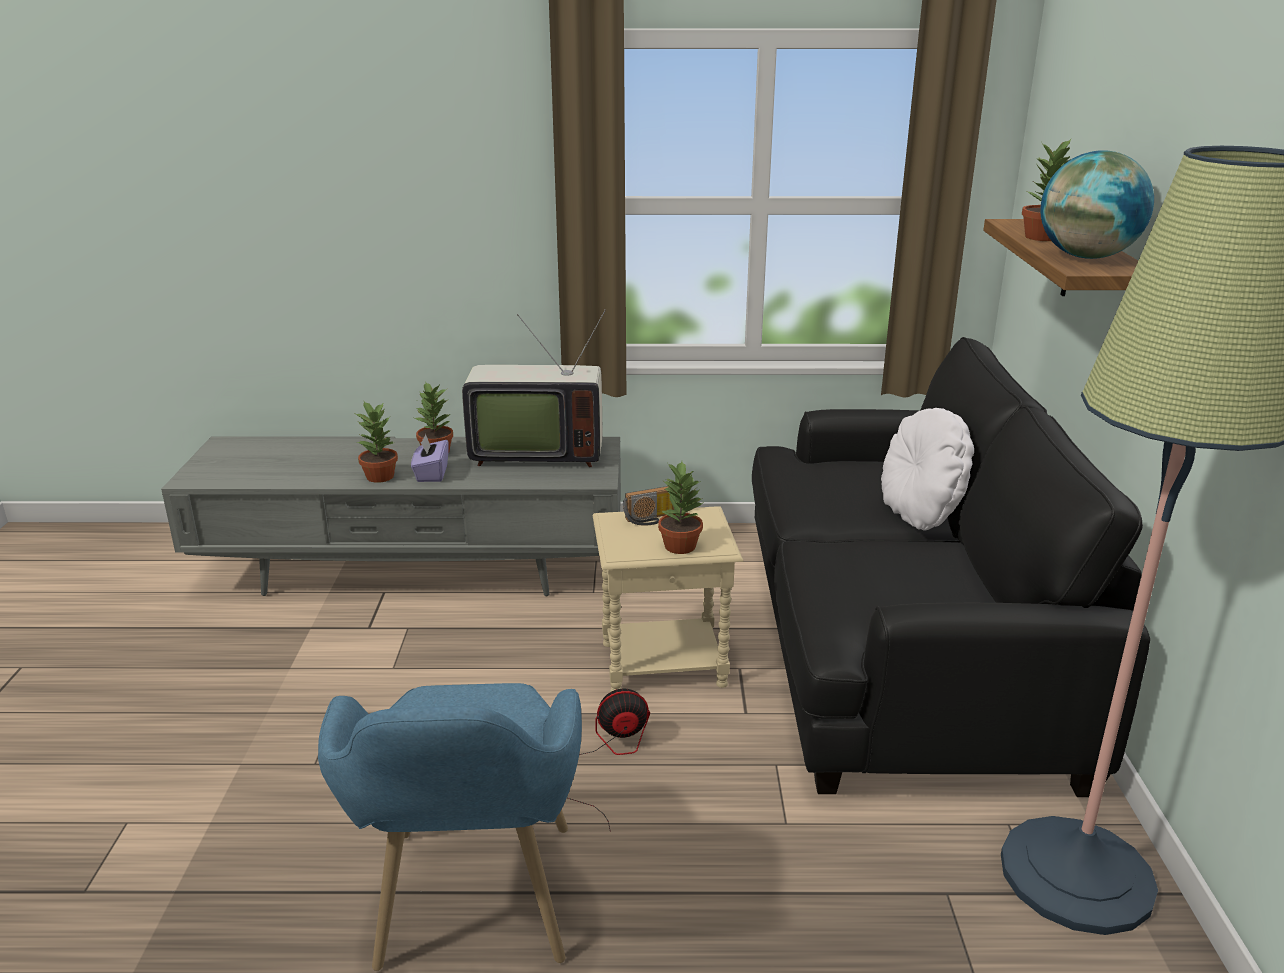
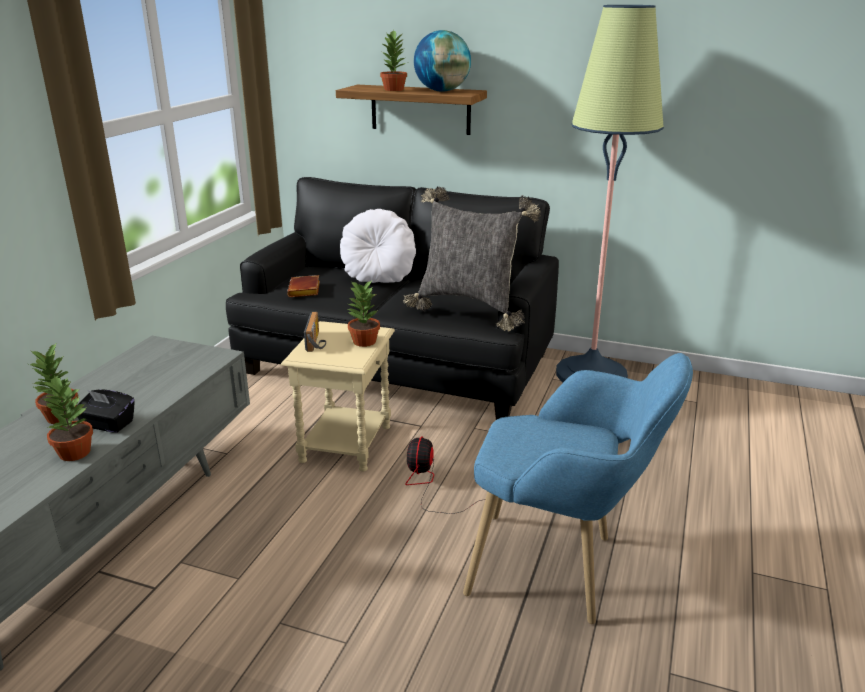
camera: 70 degrees left, 0 degrees up
(431, 474) = (107, 424): purple tissue box -> black tissue box
(535, 453) = (134, 372): television -> none
(821, 479) = (305, 291): none -> brown book
(869, 612) = (470, 315): none -> pillow

